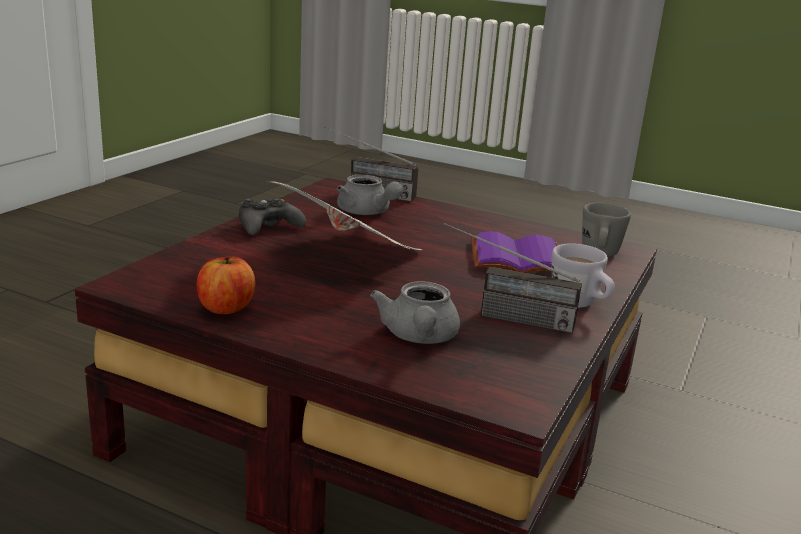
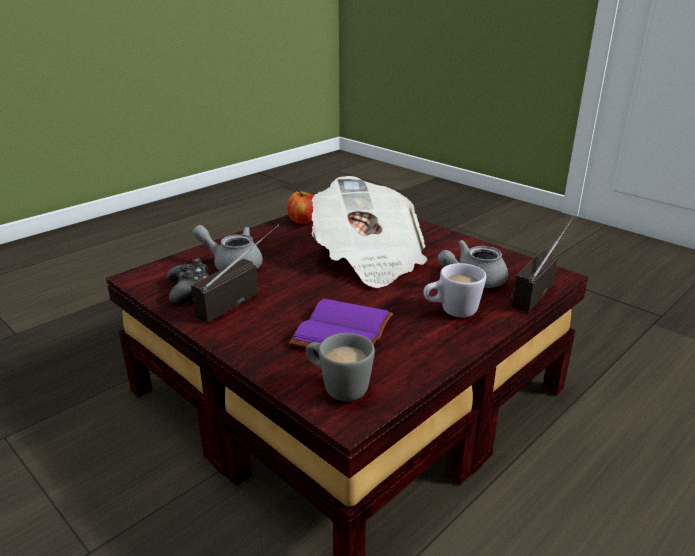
camera: 110 degrees right, 5 degrees up
(268, 226) = (437, 240): black game controller -> black game controller (190, 289)
(579, 305) = (235, 335): white mug -> white mug (451, 311)

